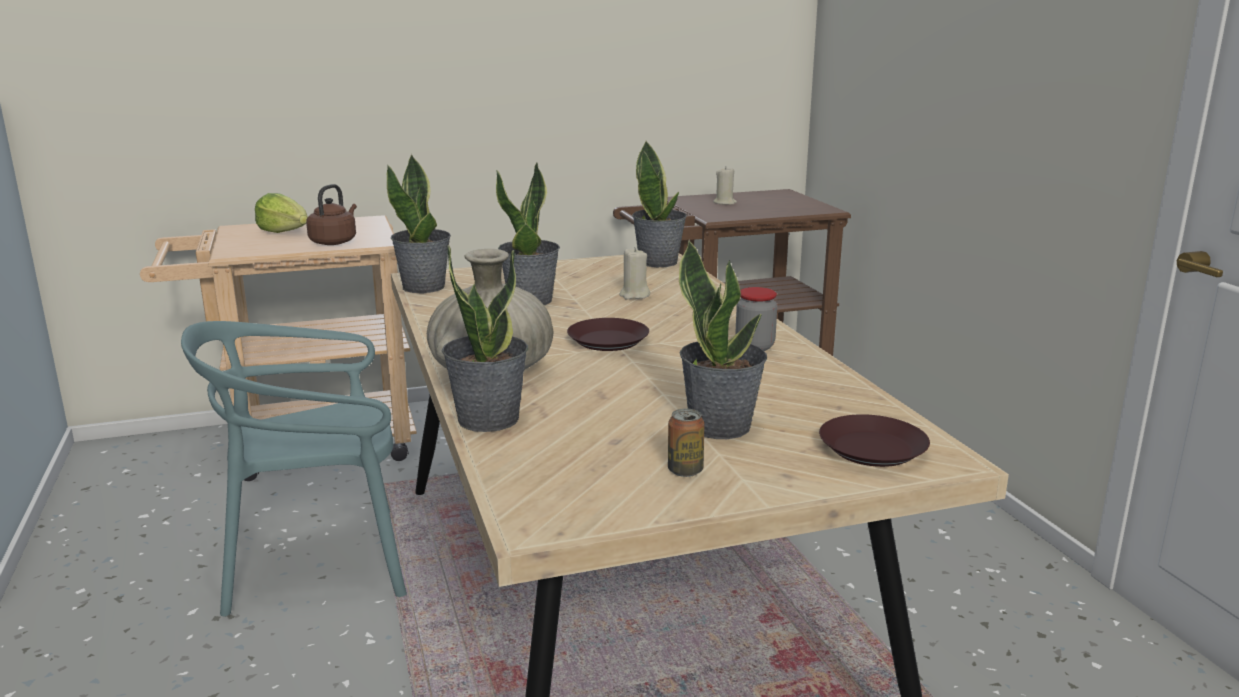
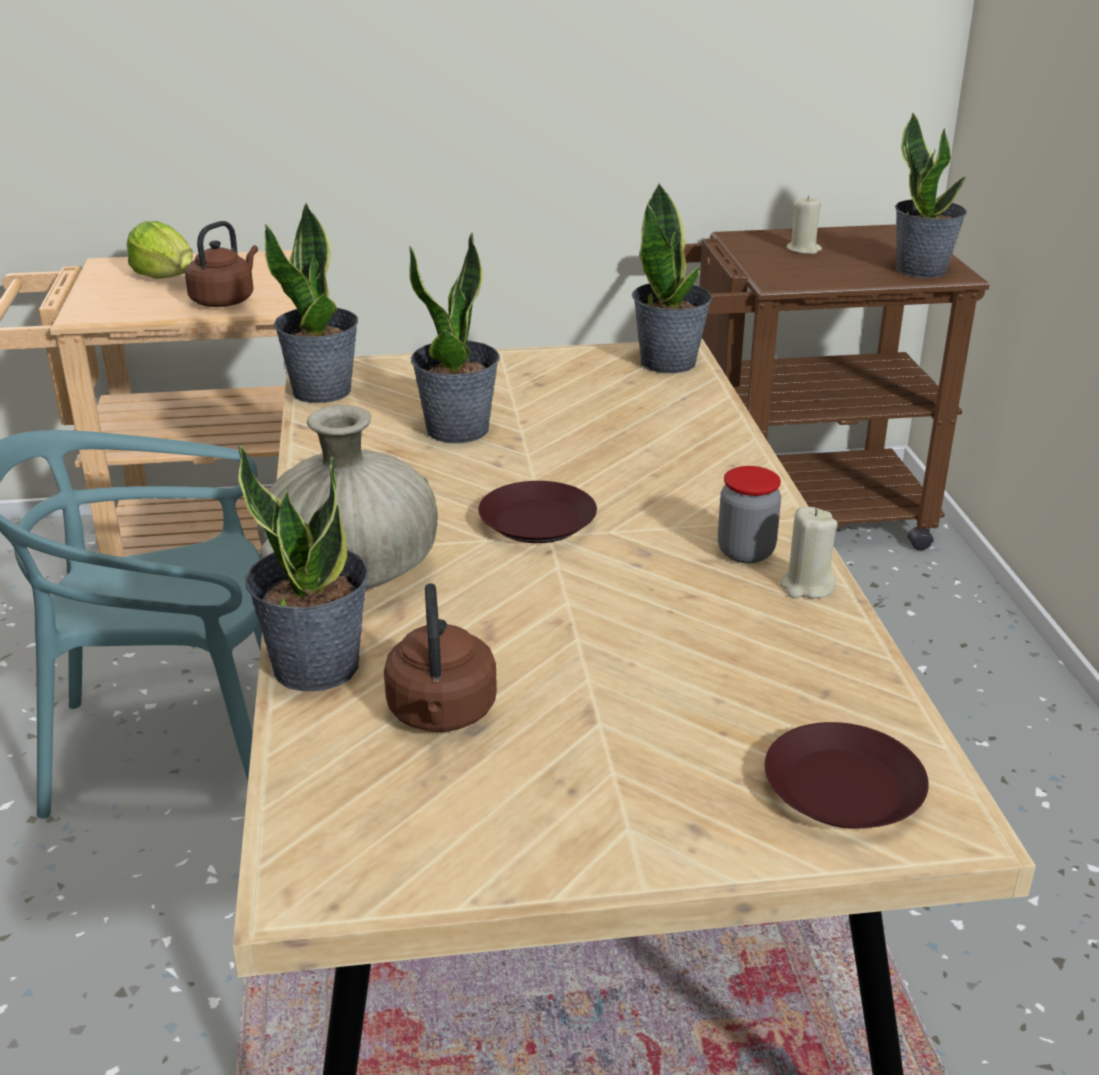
camera: 10 degrees right, 10 degrees up
(589, 436) = (442, 714): none -> brown kettle
(634, 295) = (608, 430): beige candle -> beige candle (806, 586)
(685, 471) = (551, 802): can -> none
(720, 426) = (635, 714): potted plant -> potted plant (921, 270)

